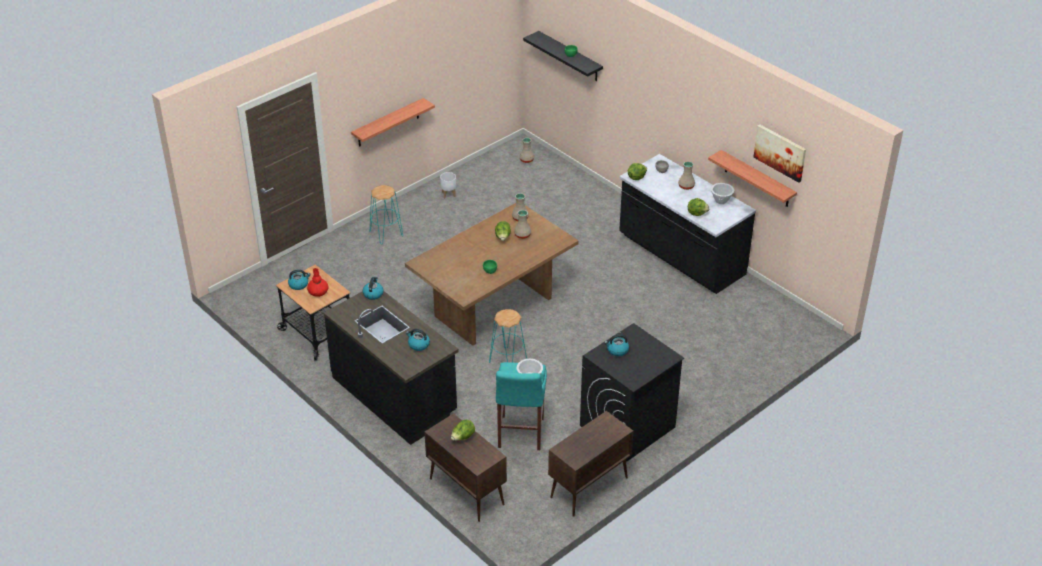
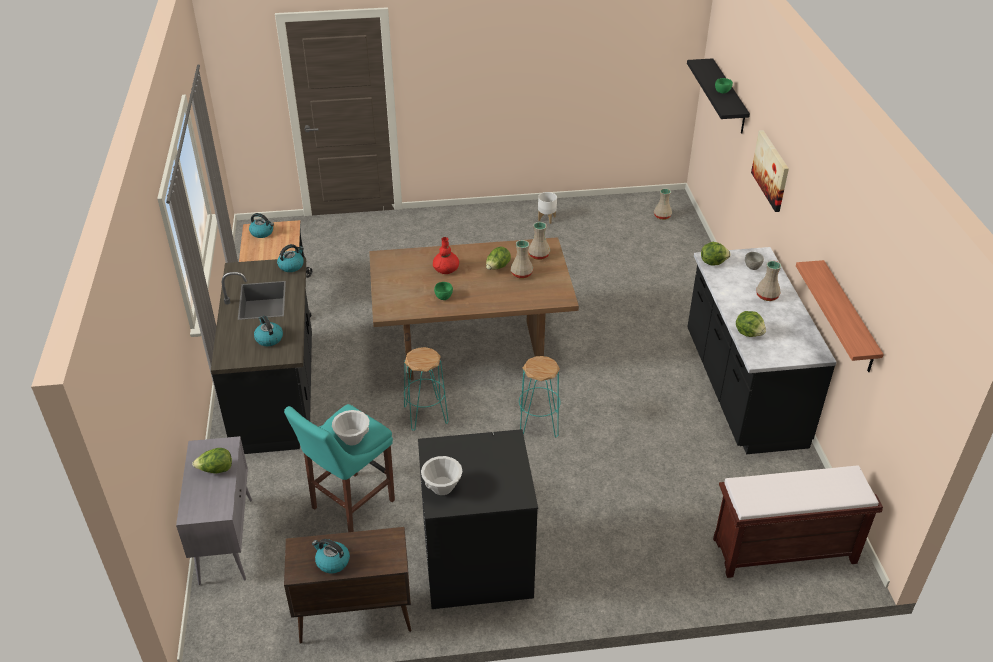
camera: 35 degrees right, 0 degrees up
(318, 291) = (271, 247): red vase -> red vase (446, 268)
(386, 234) = (445, 232): turquoise stool -> turquoise stool (538, 423)
(388, 123) = (487, 108): shelf -> none
(466, 491) = (226, 540): brown cabinet -> grey cabinet
(617, 350) = (464, 454): kettle -> kettle (332, 562)
(721, 200) = (798, 331): white bowl -> white bowl (442, 487)
(779, 337) = (783, 551): none -> brown bench
(780, 152) = (879, 285): picture -> picture (771, 170)

